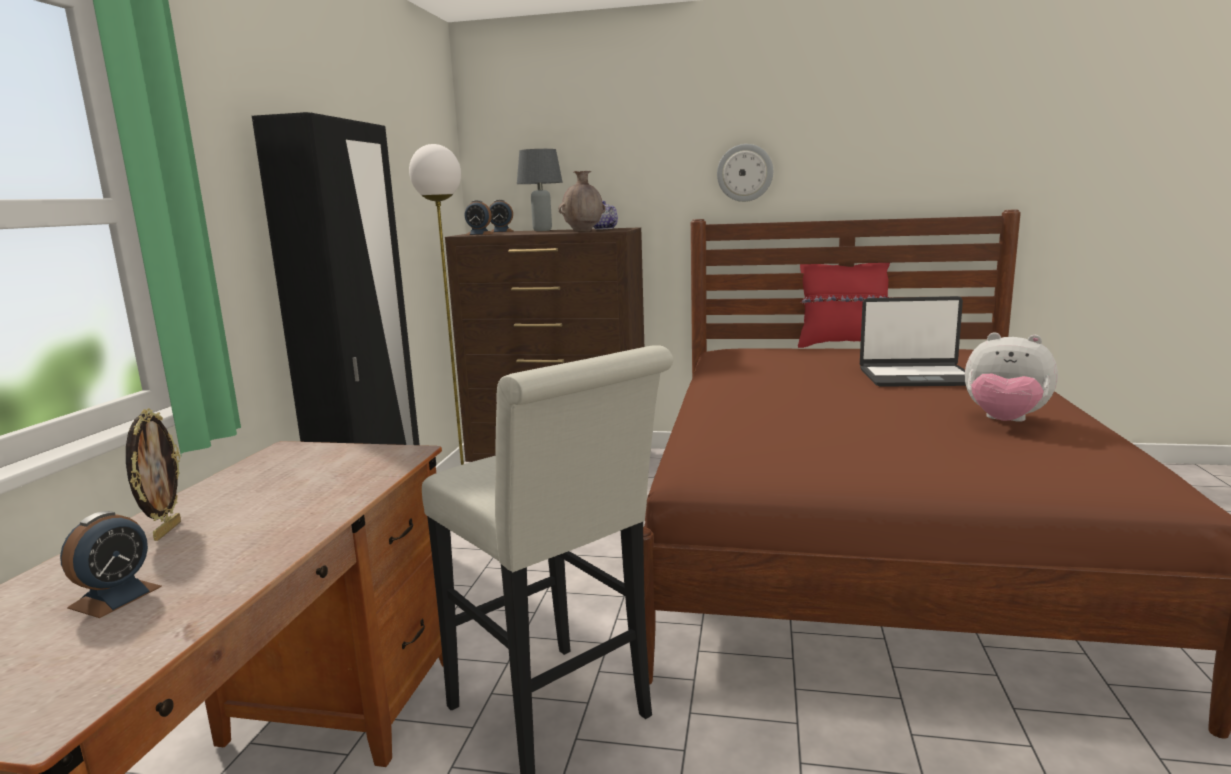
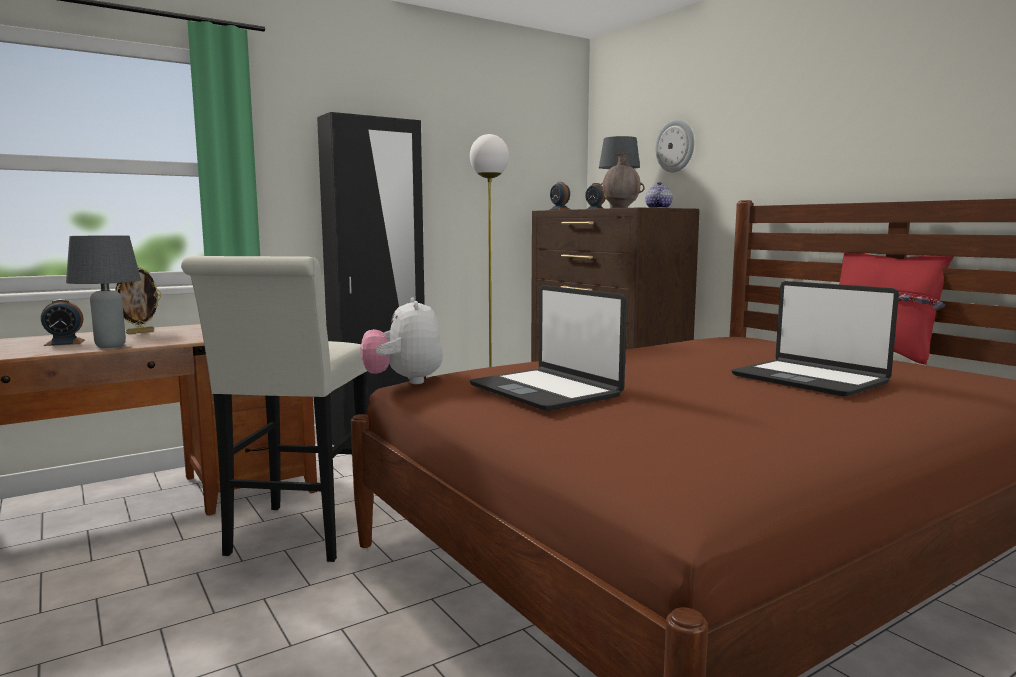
camera: 45 degrees right, 5 degrees down
(250, 566) = (111, 346): none -> grey table lamp
(745, 173) = (799, 151): wall clock -> wall clock (675, 146)
(846, 440) = (546, 391): none -> laptop
(1004, 421) = (733, 419): plush toy -> plush toy (404, 381)

